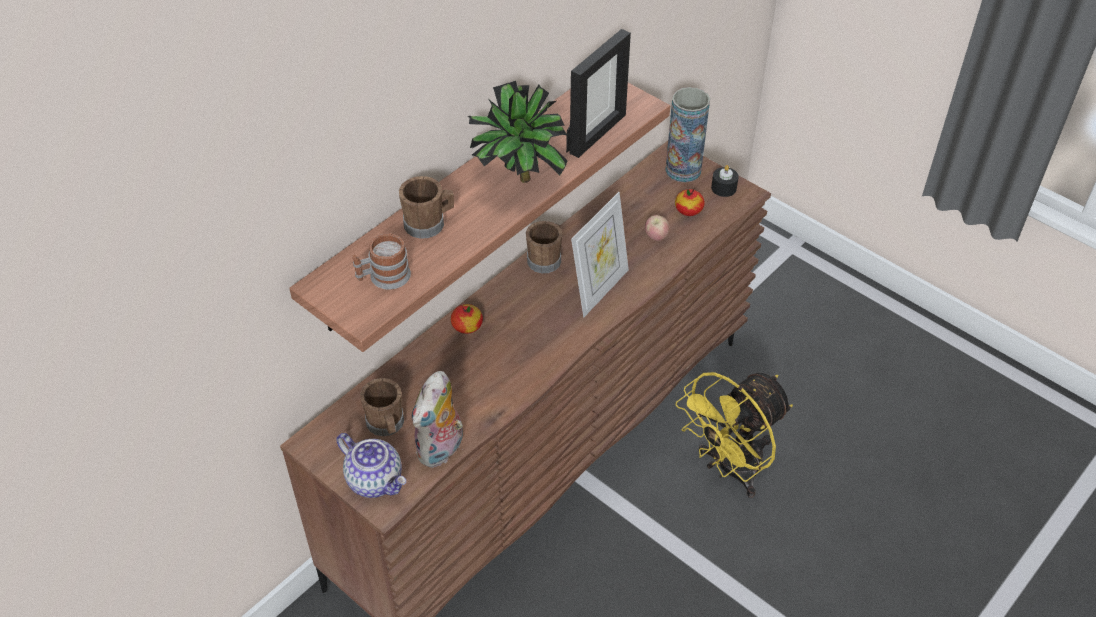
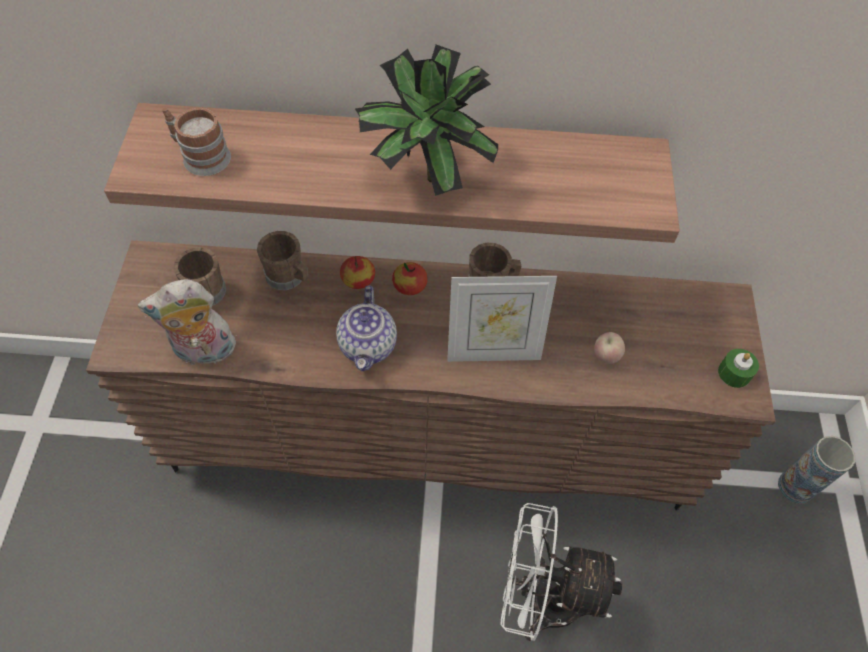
camera: 50 degrees right, 10 degrees up
(375, 480) = (138, 326): teapot -> teapot (368, 346)
(429, 224) = (302, 145): brown mug -> brown mug (288, 277)
(596, 133) = (562, 194): picture frame -> none
(683, 170) = (719, 322): vase -> vase (795, 487)
(688, 210) = (670, 361): apple -> apple (409, 286)
(724, 188) = (734, 373): black candle -> green candle
(729, 470) = (540, 599): yellow fan -> white fan

